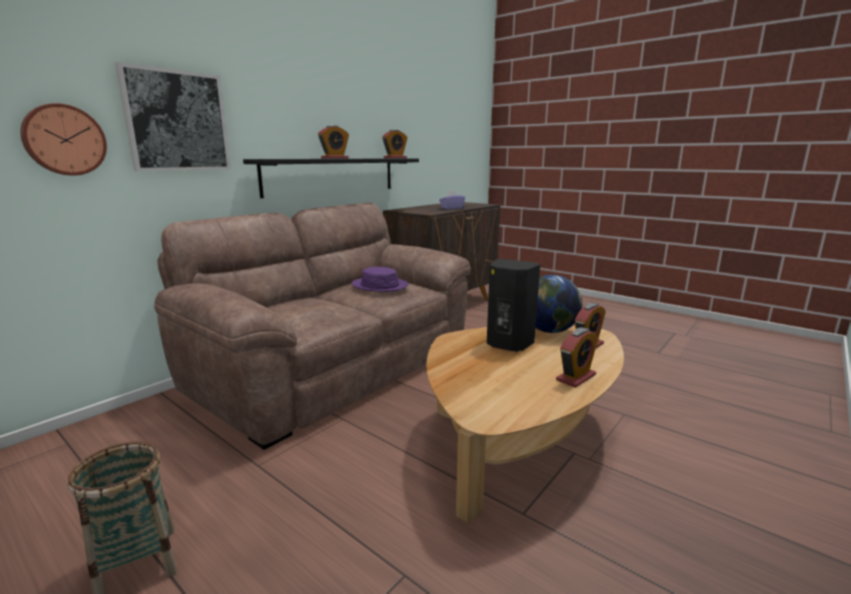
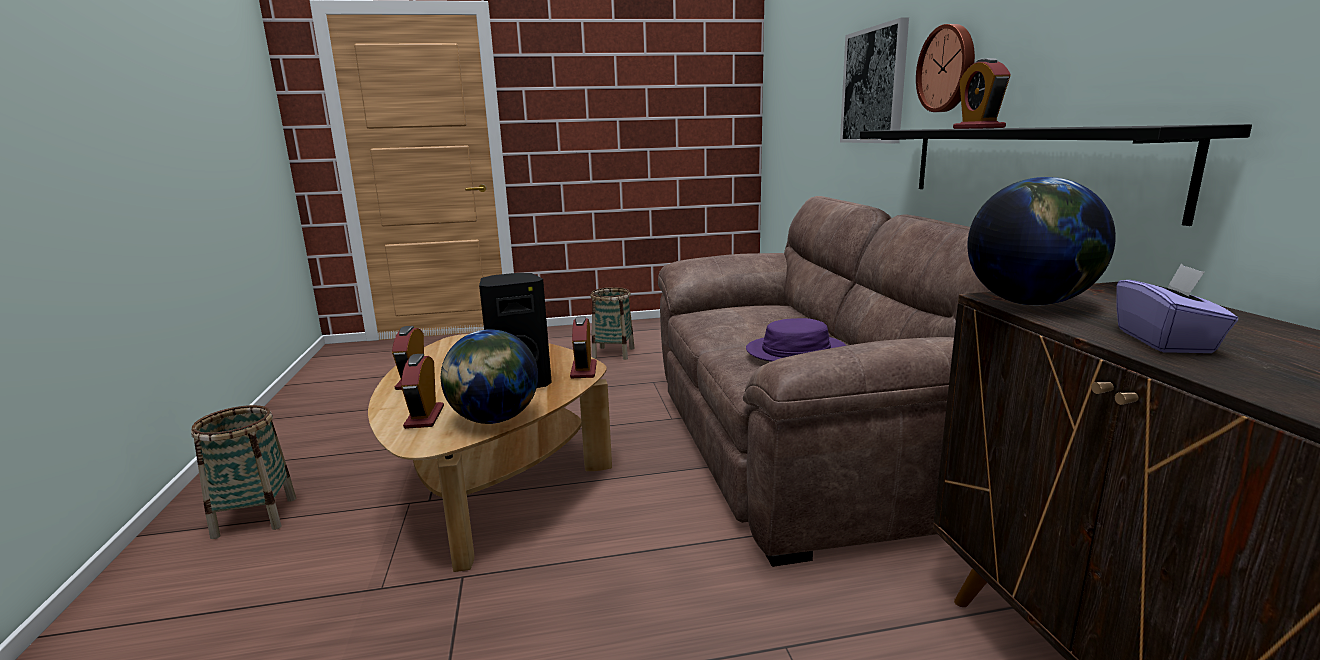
camera: 130 degrees right, 0 degrees up
(64, 140) = (825, 114): wall clock -> wall clock (948, 69)
(395, 158) = (1158, 125): alarm clock -> alarm clock (583, 370)
(431, 212) = (1029, 303): none -> globe
(730, 521) = (255, 517): none -> basket

